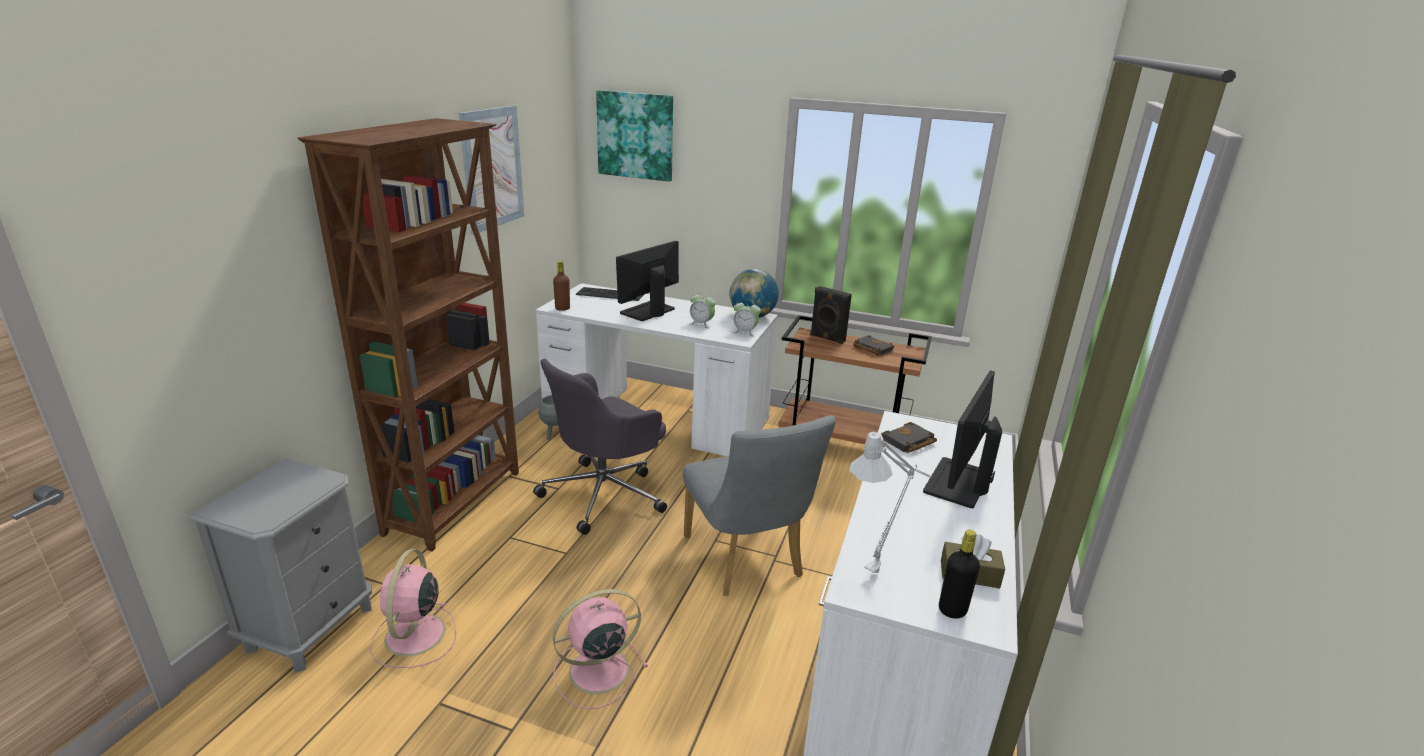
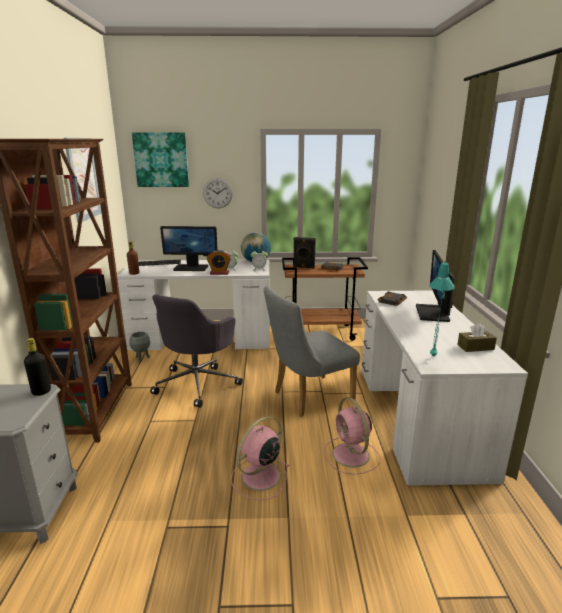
camera: 20 degrees left, 5 degrees down
(414, 637) = (121, 495): pink fan -> pink fan (351, 456)
(648, 311) = (191, 268): monitor -> monitor turned 105 degrees counterclockwise
(679, 329) = (219, 273): none -> alarm clock
(714, 196) = (217, 193): none -> wall clock
(747, 562) = (308, 398): grey chair -> grey chair turned 105 degrees clockwise
(880, 569) = (433, 354): grey table lamp -> turquoise table lamp
(952, 610) = (483, 363): black bottle -> black bottle (41, 391)

